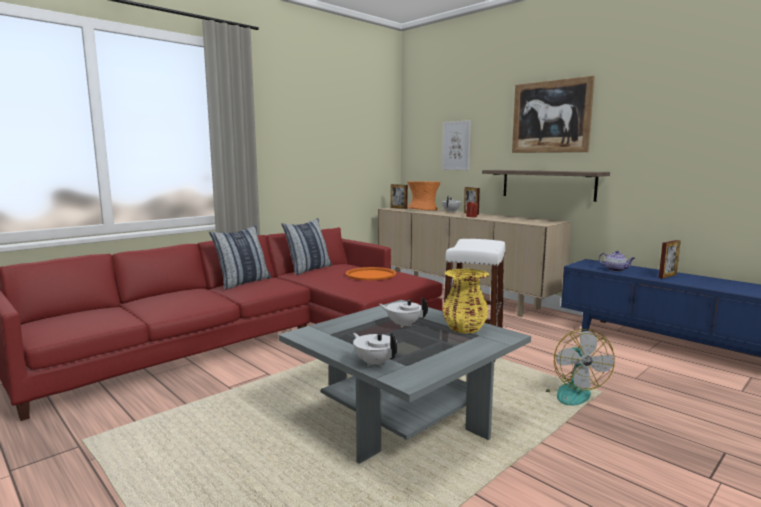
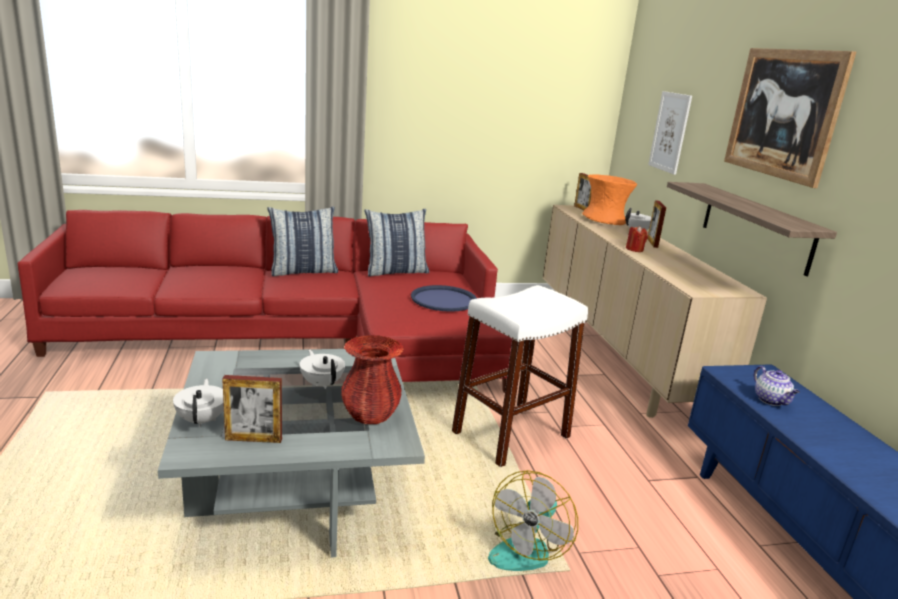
camera: 30 degrees right, 10 degrees up
(371, 274) = (444, 299): orange tray -> blue tray
(464, 329) = (370, 415): yellow vase -> red vase
(667, 276) = (840, 442): picture frame -> picture frame (253, 439)

